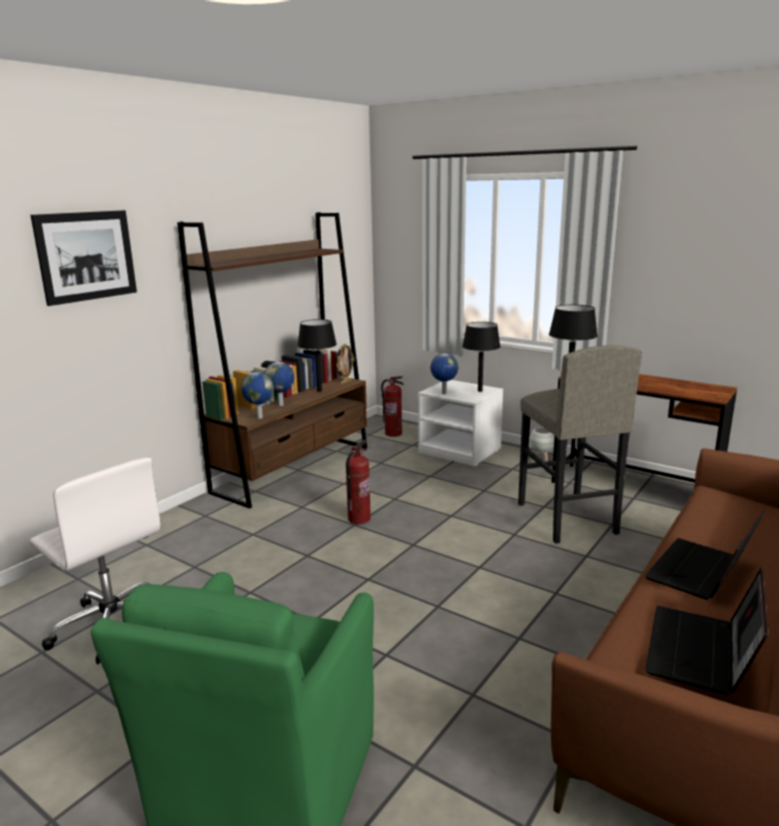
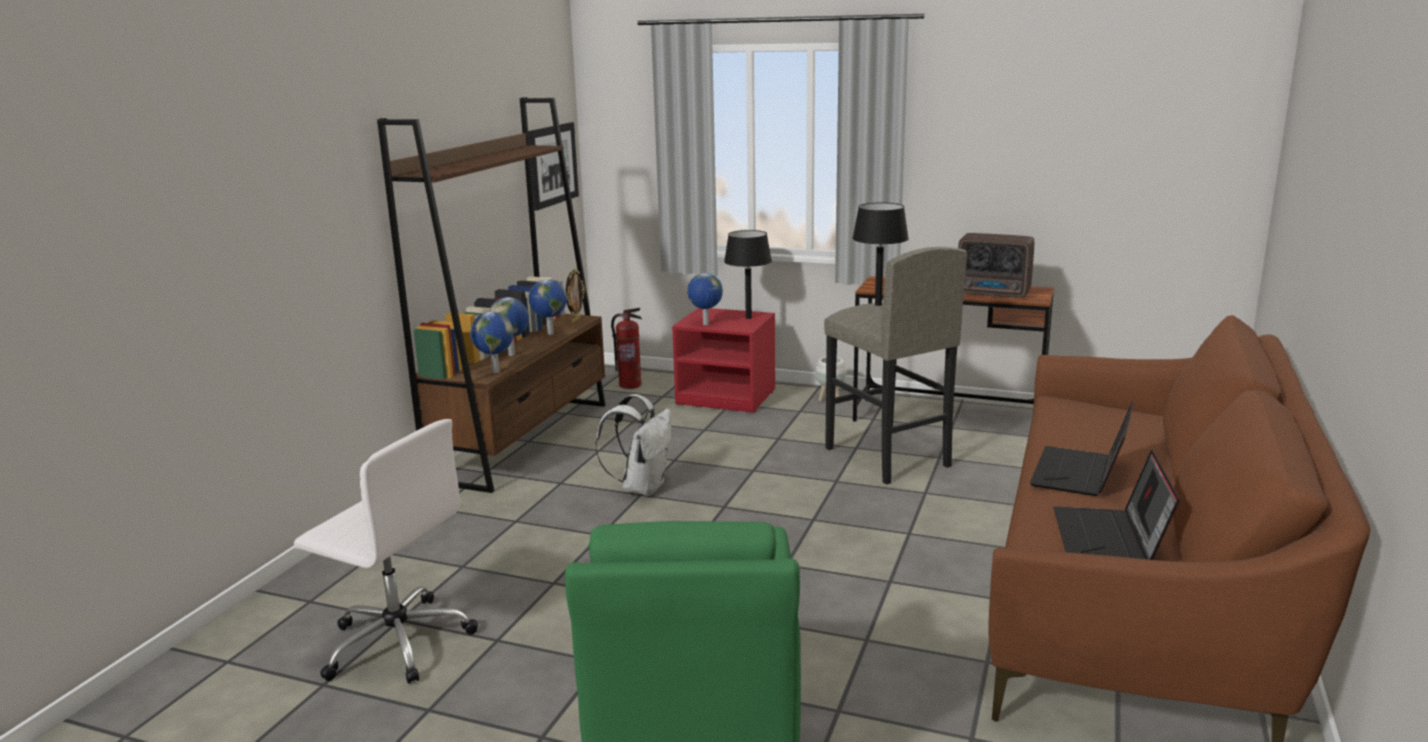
camera: 15 degrees left, 0 degrees up
(86, 256) = (282, 170): picture -> picture (553, 165)
(319, 391) = (549, 333): black table lamp -> globe
(359, 519) = (642, 487): fire extinguisher -> white backpack
(460, 451) = (727, 397): white nightstand -> red nightstand
(678, 389) = (994, 293): none -> radio

